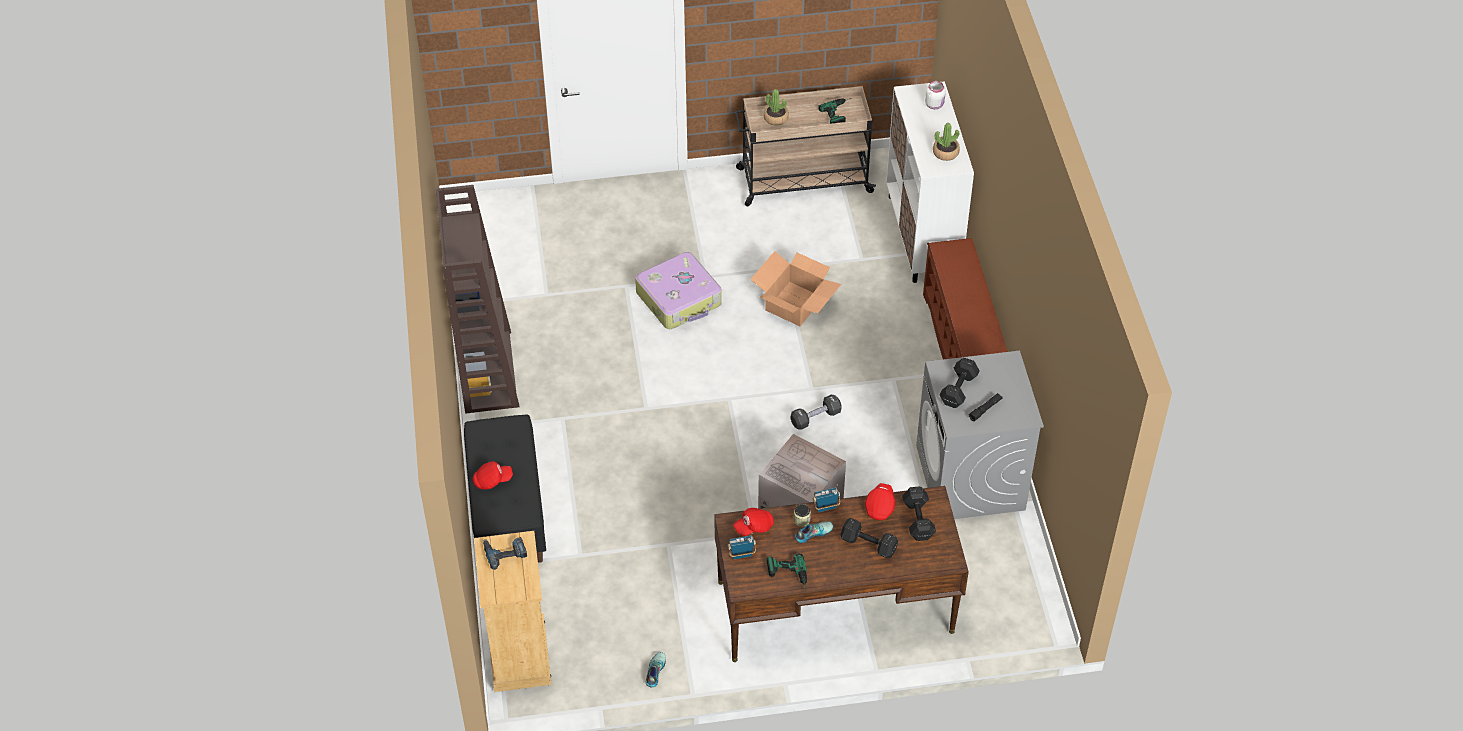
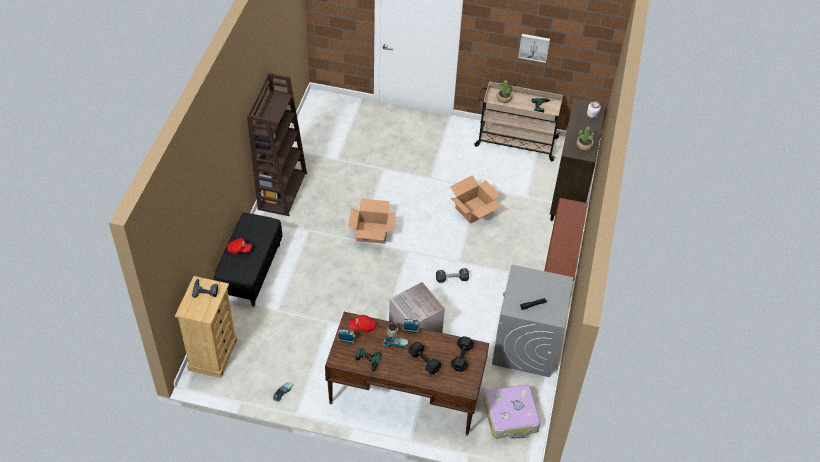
camera: 20 degrees right, 0 degrees up
(661, 389) = (372, 233): none -> cardboard box
(679, 299) = (409, 186): suitcase -> suitcase (511, 416)
(805, 25) = (534, 47): none -> picture
(880, 506) = (443, 341): red cap -> none
(922, 236) = (569, 195): white cabinet -> brown cabinet
(957, 390) = (522, 288): black dumbbell -> none

